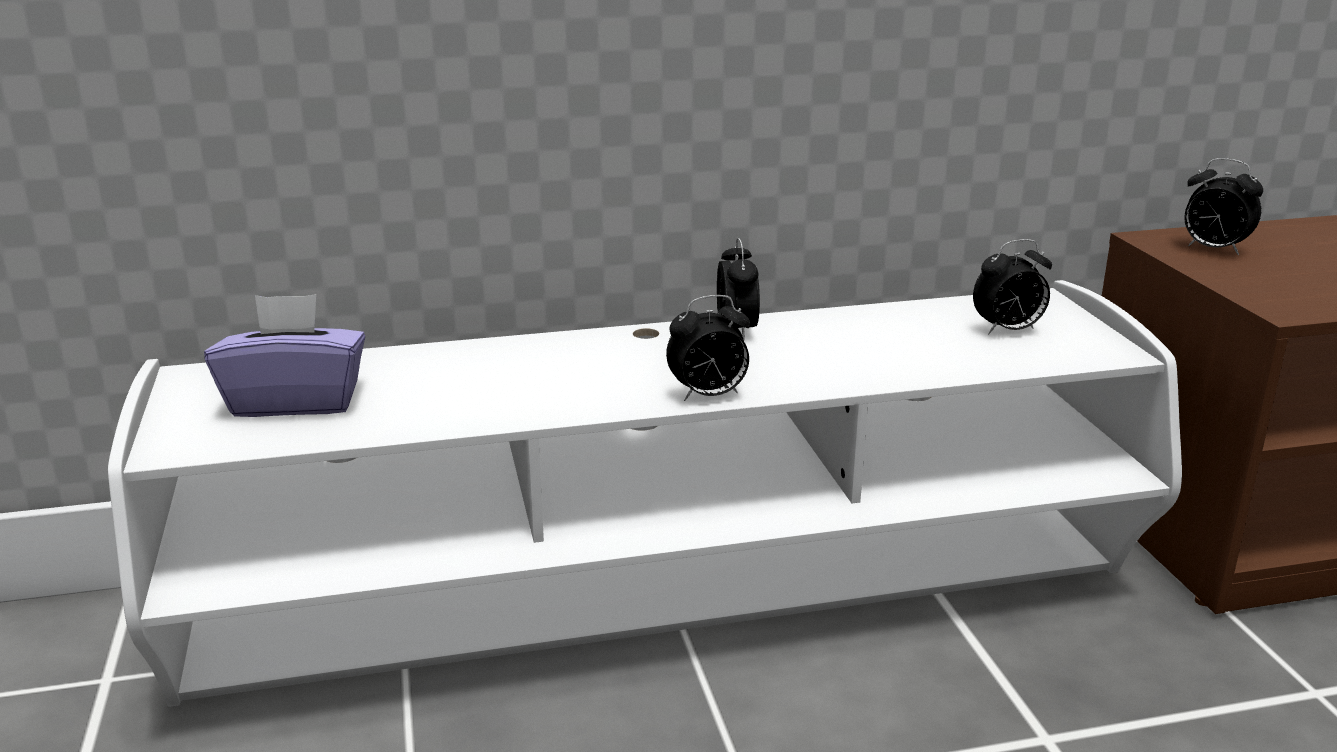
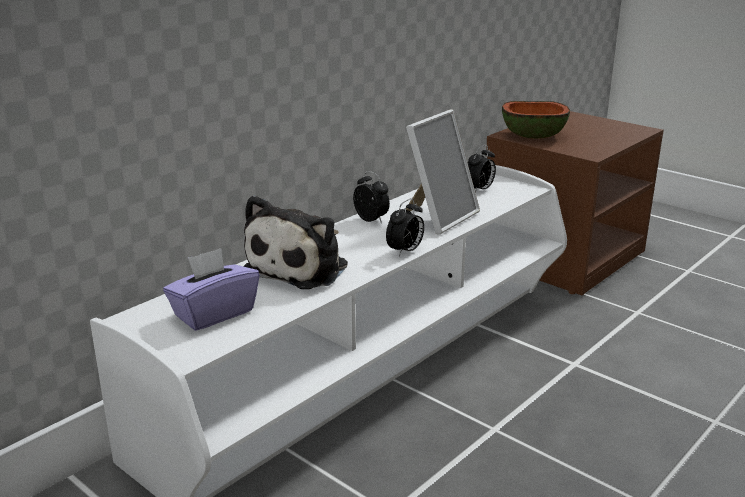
camera: 35 degrees left, 0 degrees up
(512, 373) = (300, 268): none -> plush toy
(856, 356) = (438, 217): none -> picture frame
(1212, 249) = (533, 135): alarm clock -> bowl

